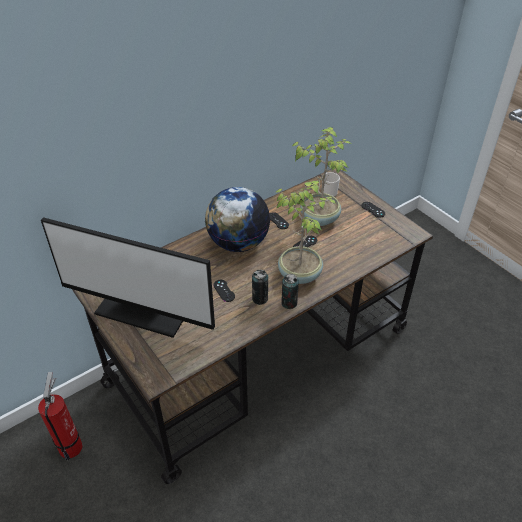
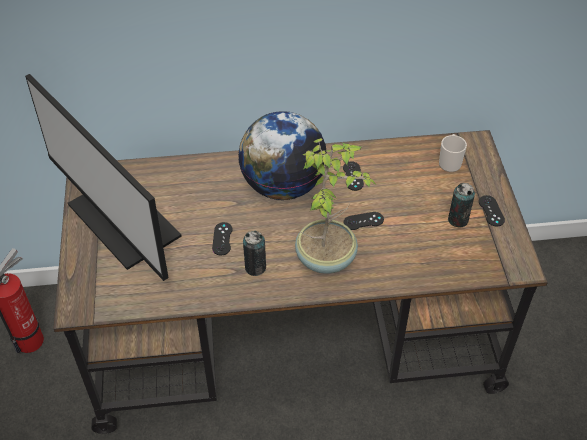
camera: 30 degrees right, 5 degrees up
(289, 303) = (285, 289): can -> can (458, 220)
(319, 218) = (410, 193): potted plant -> none

